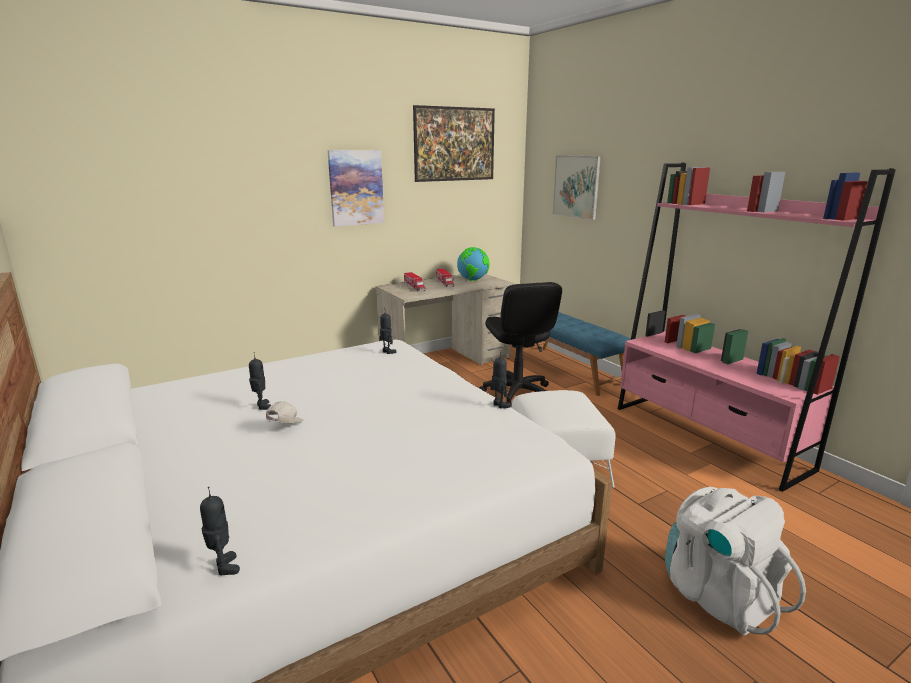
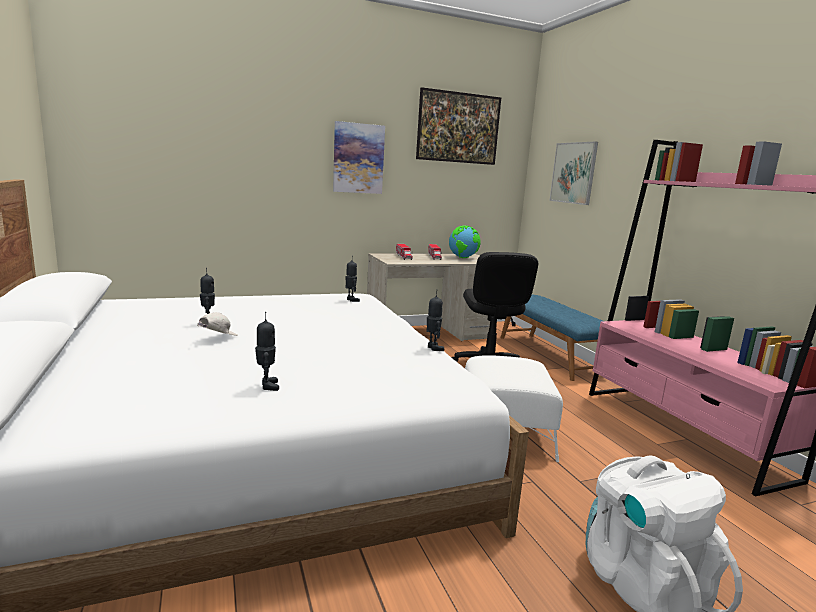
camera: 10 degrees right, 5 degrees down
(224, 567) = (83, 428): toy robot -> toy robot (267, 386)

